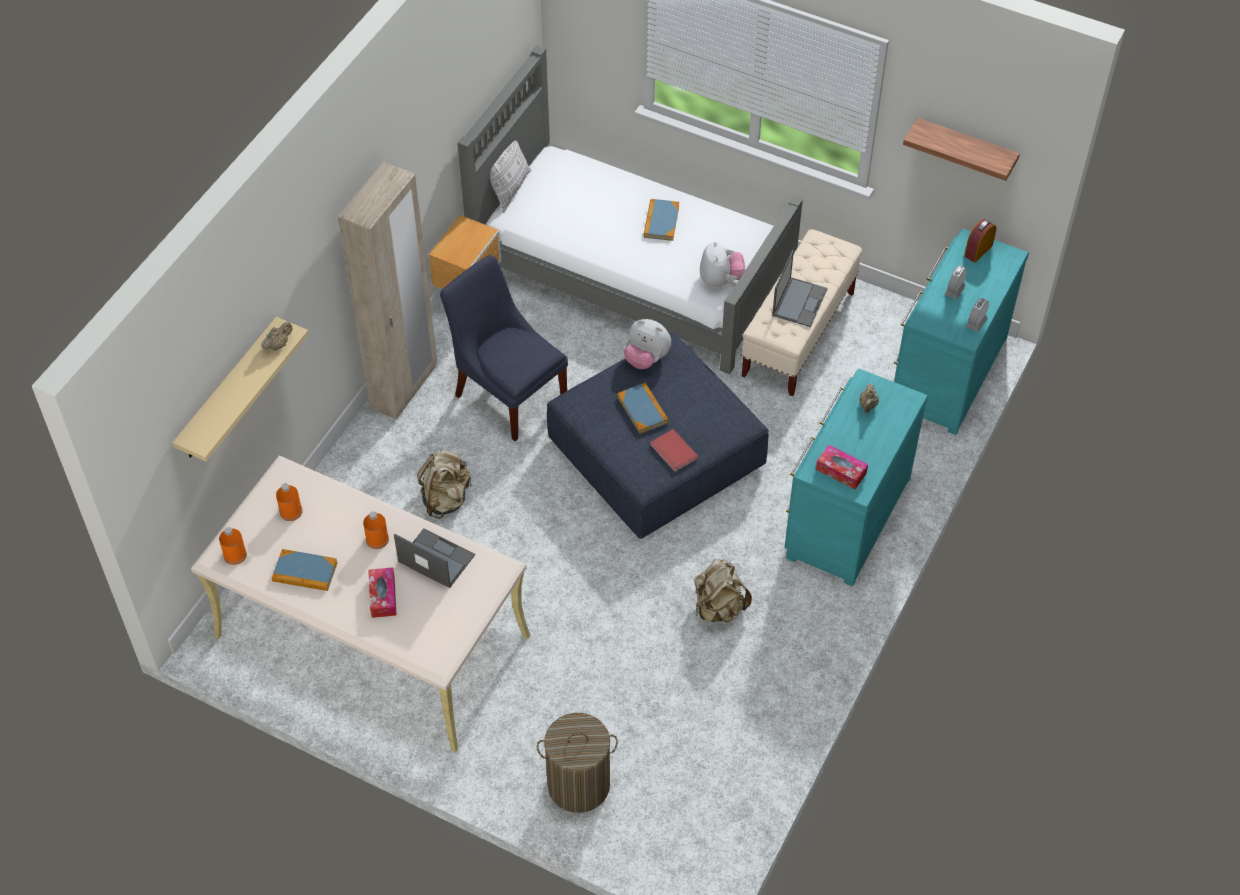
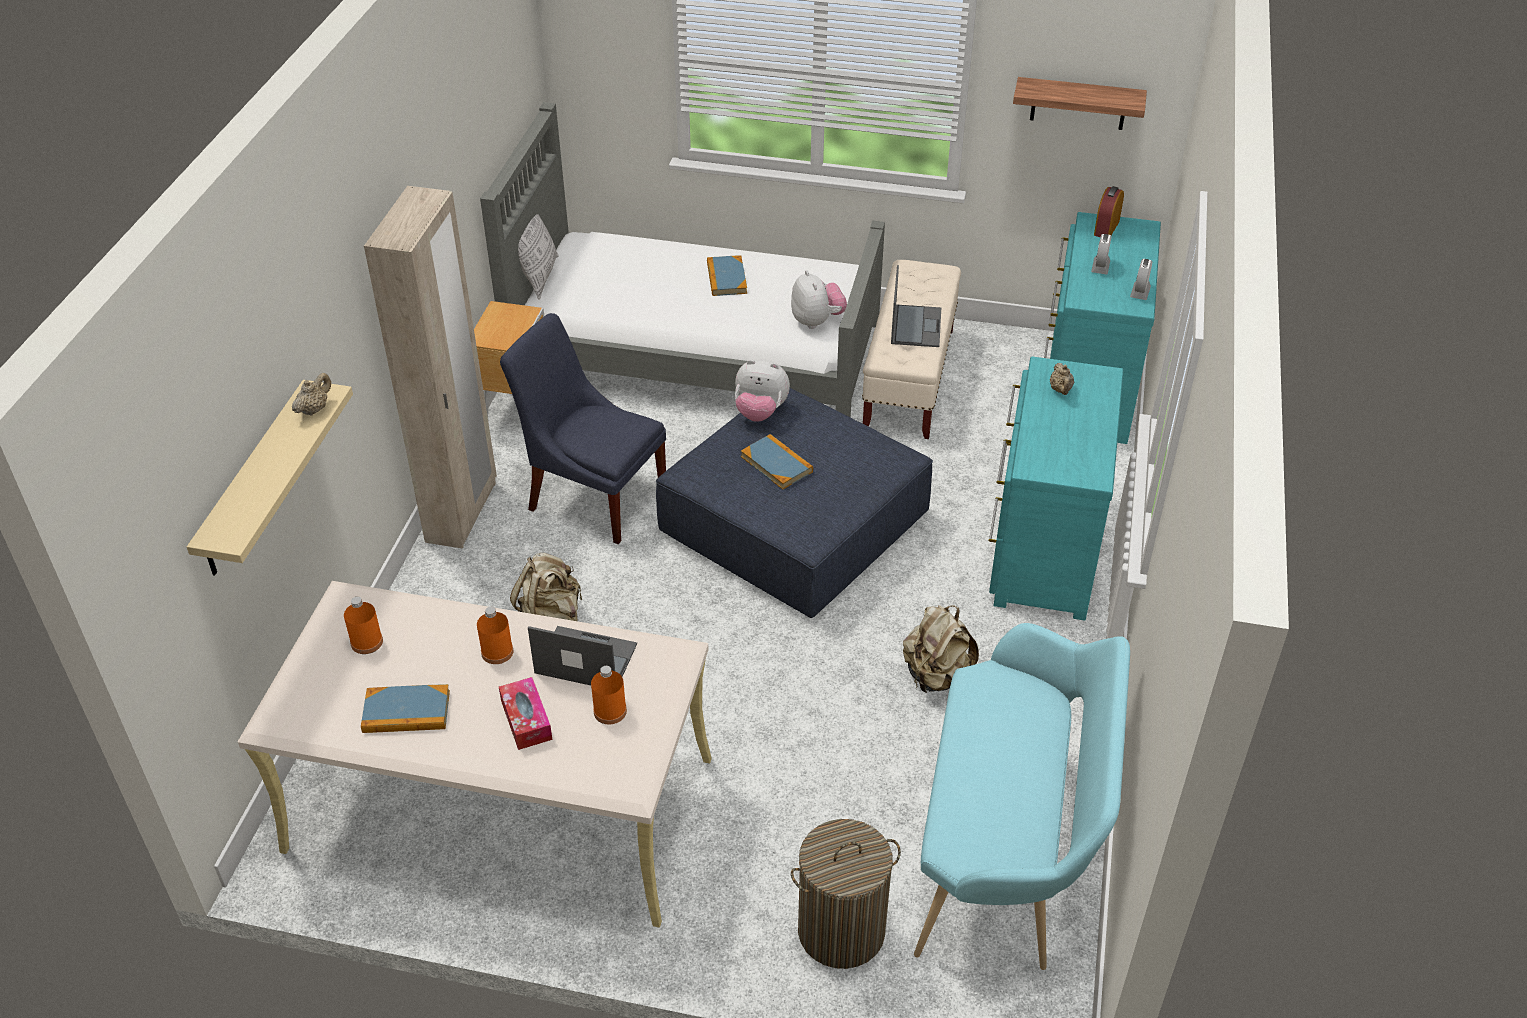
camera: 15 degrees left, 10 degrees down
(235, 555) = (299, 710): orange bottle -> orange bottle (610, 711)
(673, 452) = (831, 501): red book -> none
(718, 755) = (1008, 850): none -> turquoise bench
(841, 471) = (1063, 461): tissue box -> none

